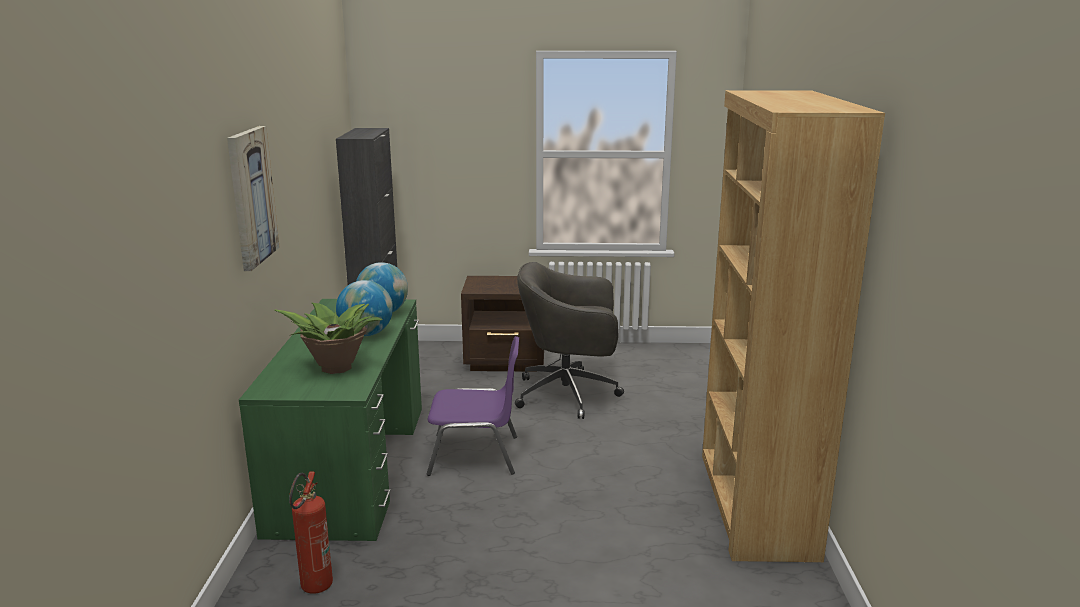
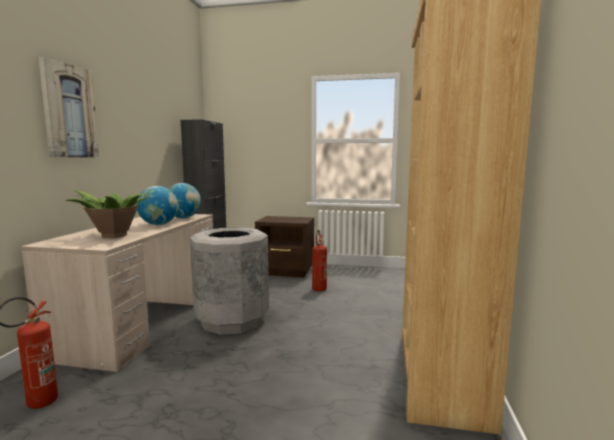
camera: 10 degrees right, 10 degrees down
(352, 464) = (145, 320): green desk -> beige desk
(475, 455) = (232, 320): purple chair -> grey trash can
(569, 394) = (318, 290): grey office chair -> fire extinguisher

